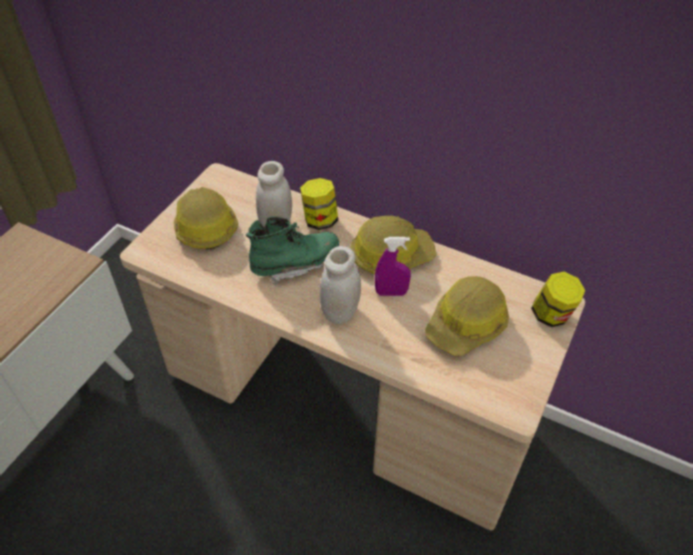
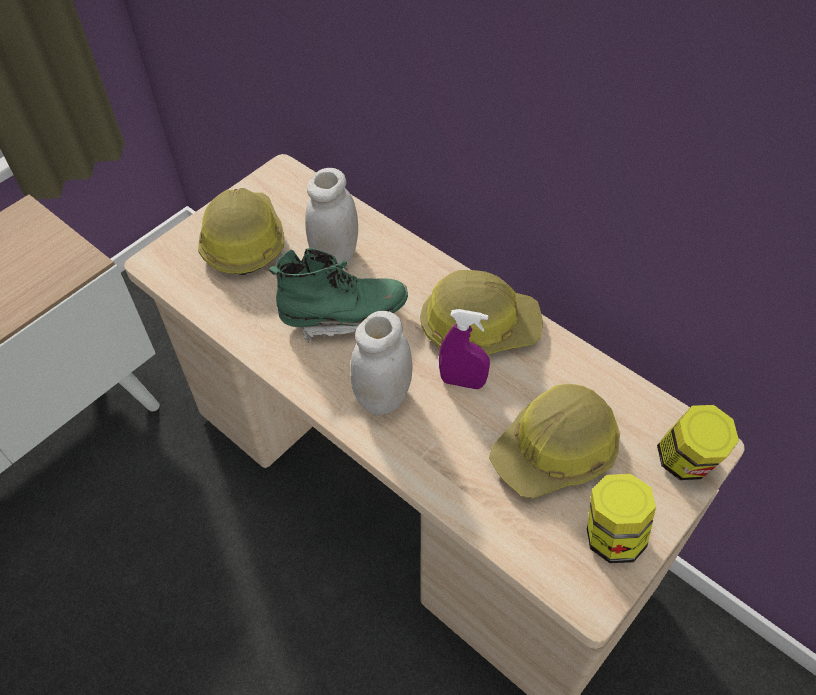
camera: 15 degrees right, 5 degrees up
(319, 220) = (396, 258): jar -> jar (612, 535)

